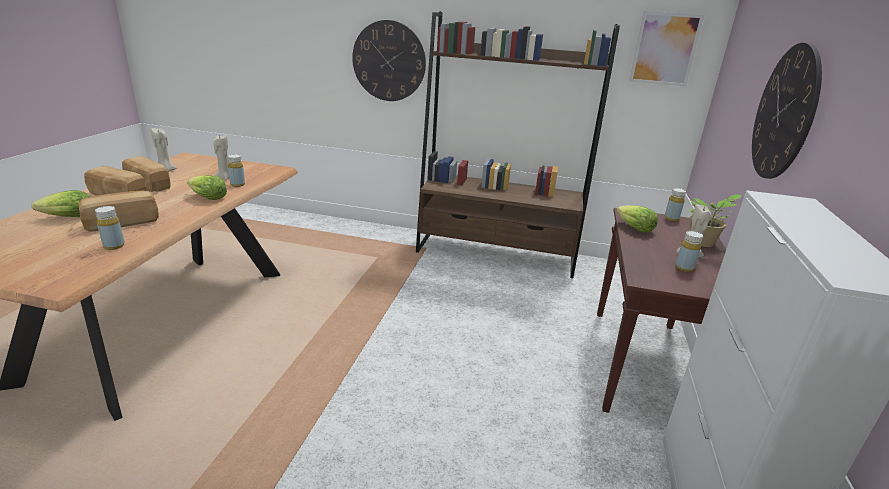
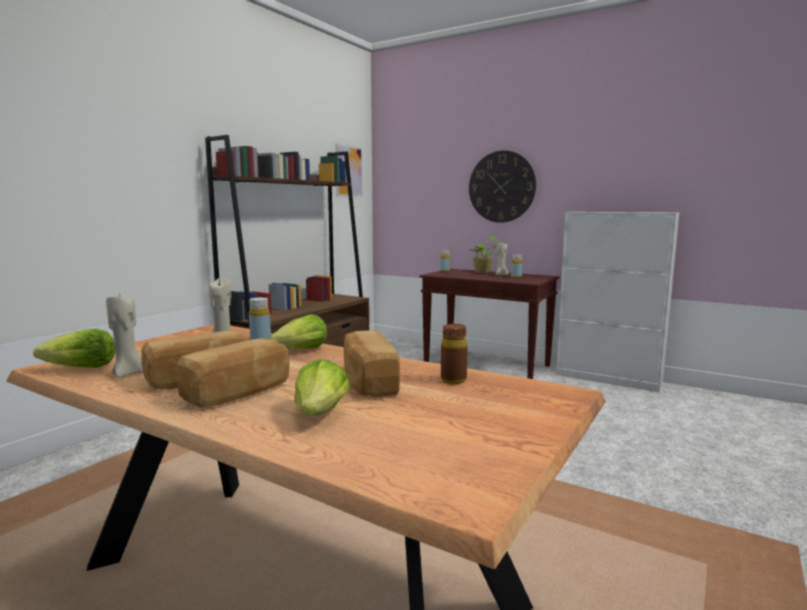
camera: 70 degrees left, 15 degrees down
(114, 246) = (453, 380): yellow bottle -> brown bottle
(389, 61) = (149, 195): wall clock -> none
(634, 228) = (458, 276): lettuce -> lettuce (80, 368)

